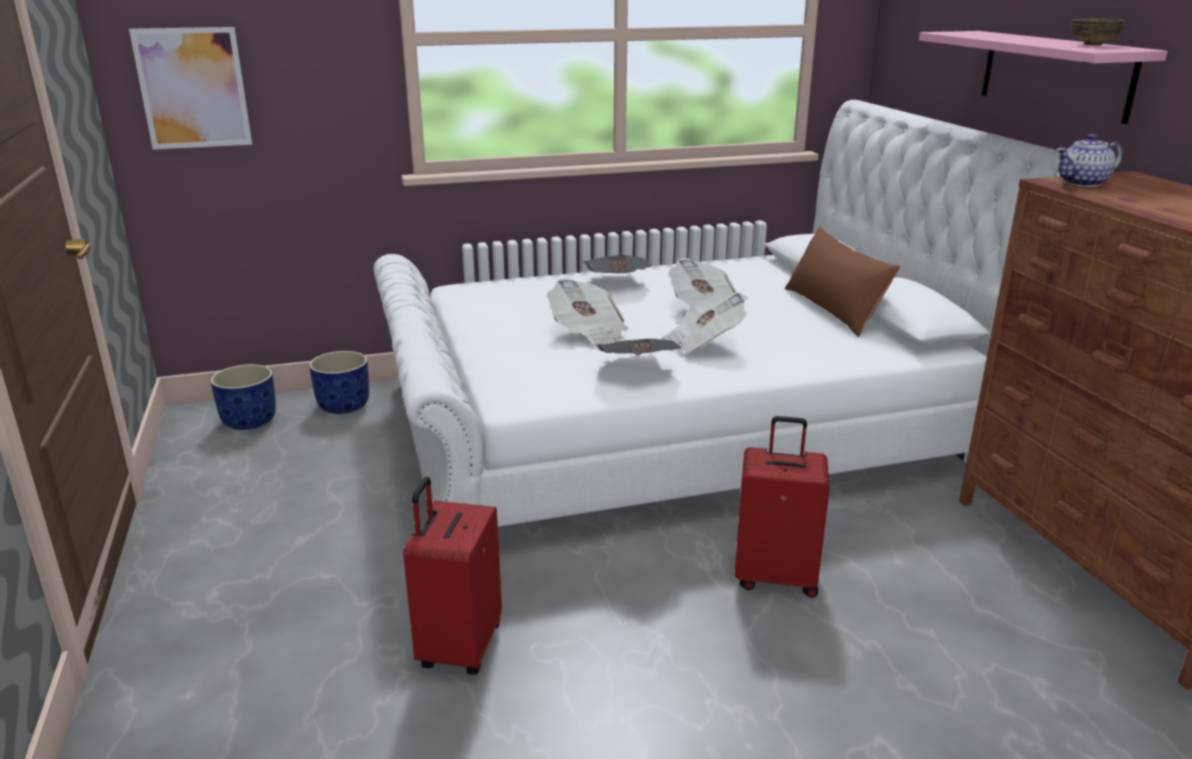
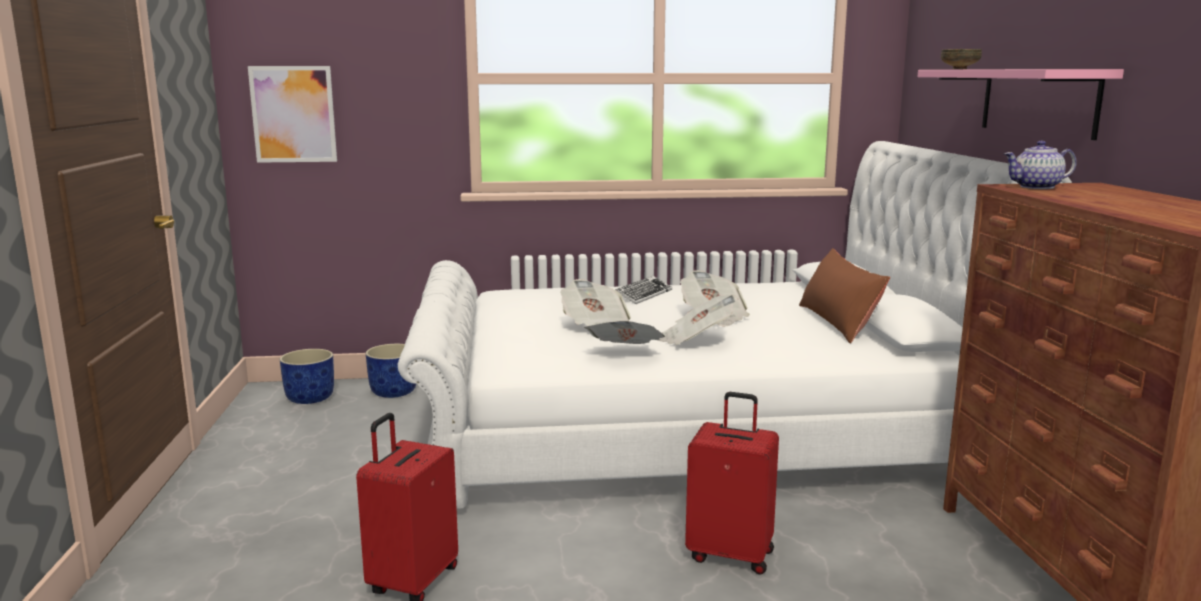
camera: 10 degrees right, 10 degrees down
(617, 283) = (643, 295): newspaper -> keyboard
(1093, 45) = (1058, 68): bowl -> bowl (959, 69)

